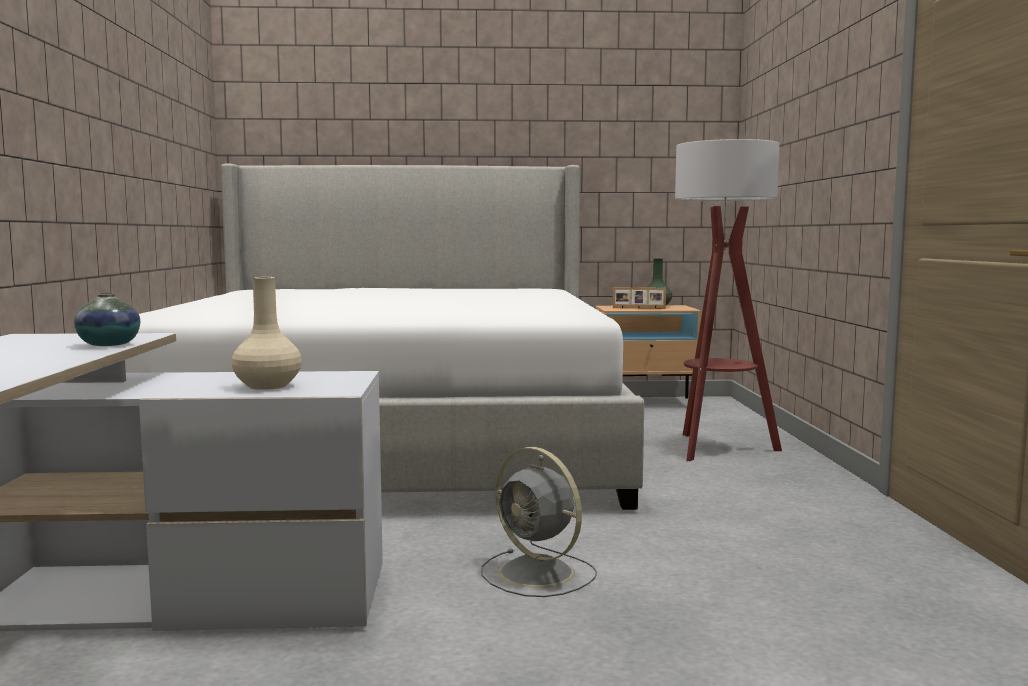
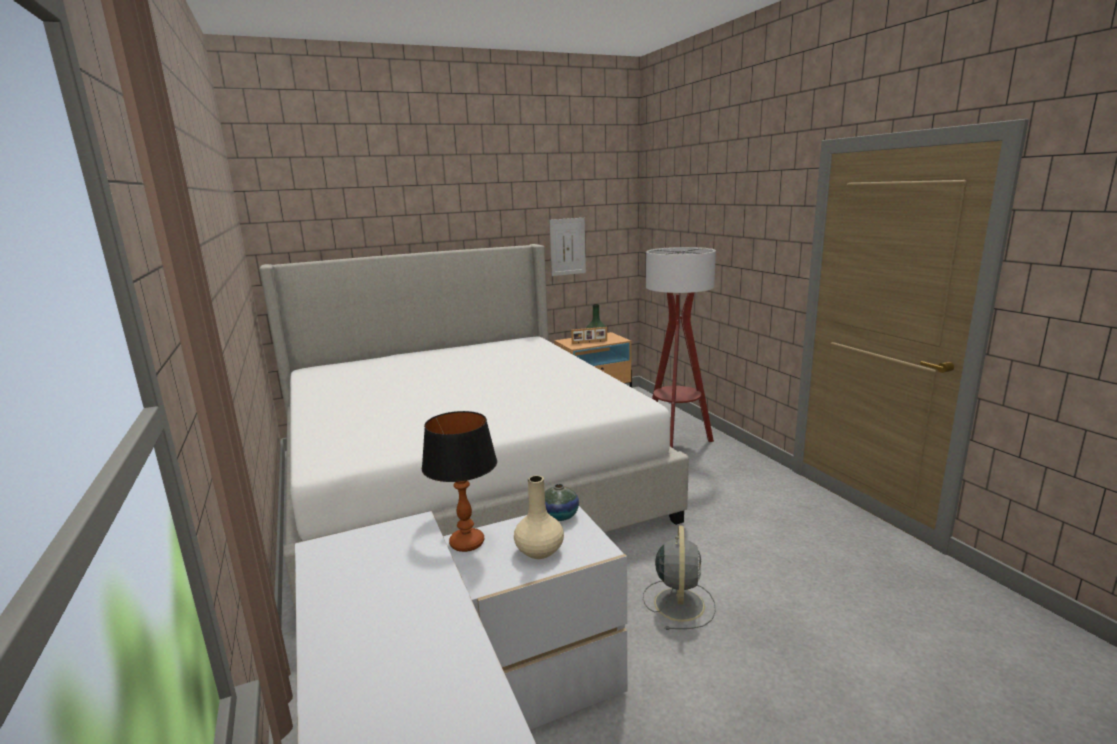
camera: 20 degrees left, 10 degrees up
(109, 345) = (427, 556): vase -> vase (560, 516)
(202, 376) = (466, 543): none -> table lamp
(539, 574) = (679, 602): grey fan -> grey fan turned 105 degrees counterclockwise
(623, 175) = (567, 246): none -> picture

